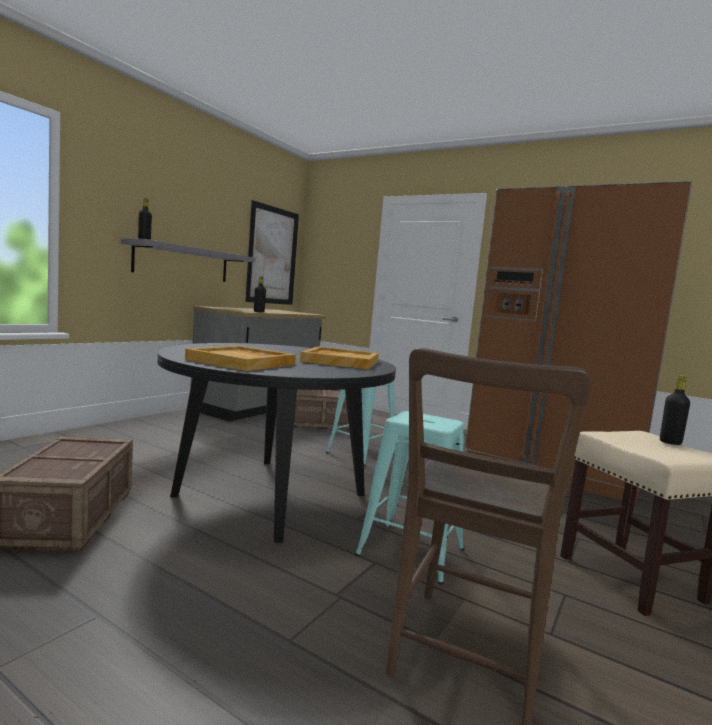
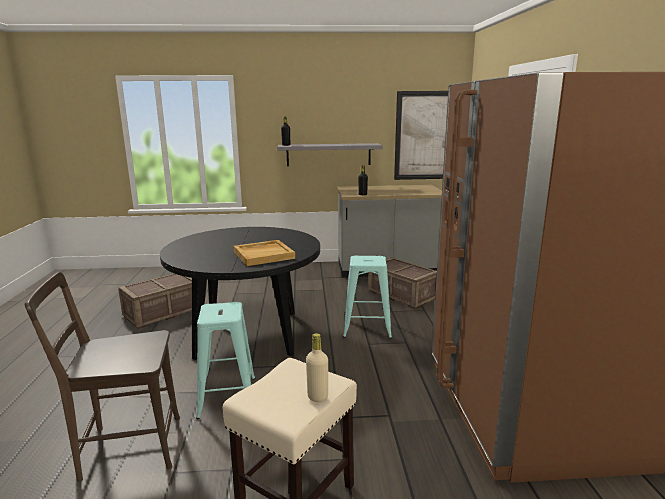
camera: 55 degrees right, 10 degrees up
(242, 362) = (196, 249): beige tray -> none
(670, 442) = (317, 397): black bottle -> beige bottle

